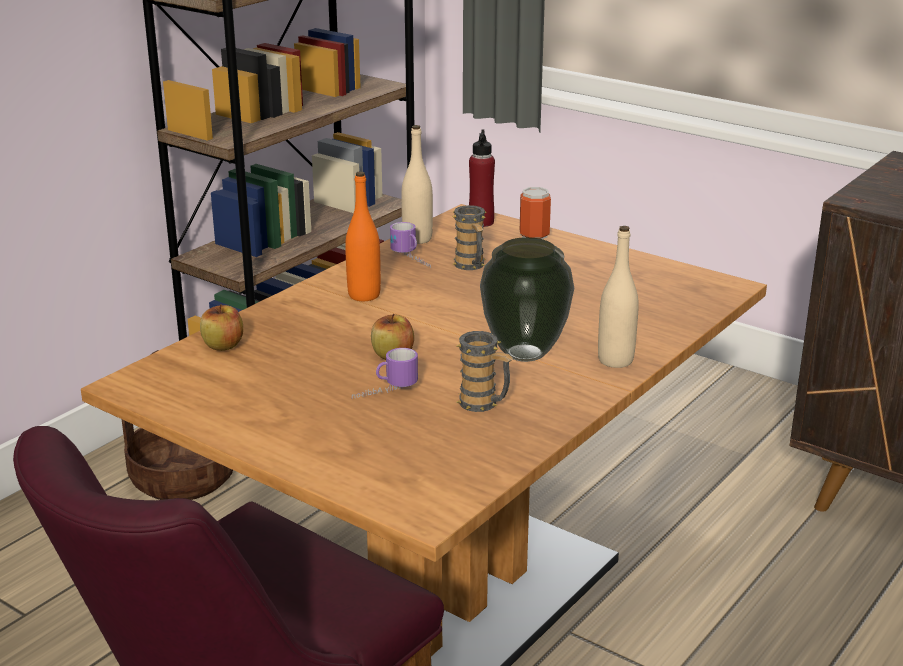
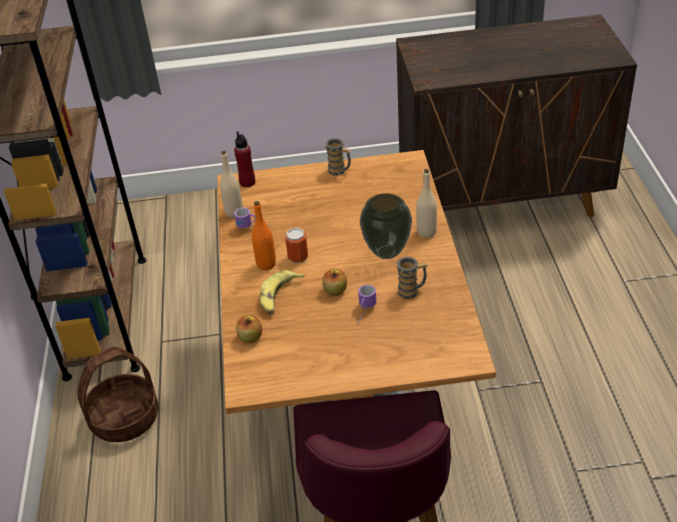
camera: 40 degrees left, 15 degrees up
(321, 328) = (279, 296): none -> banana
(471, 266) = (287, 214): mug -> mug (339, 171)
(534, 235) = (285, 176): can -> can (298, 257)

